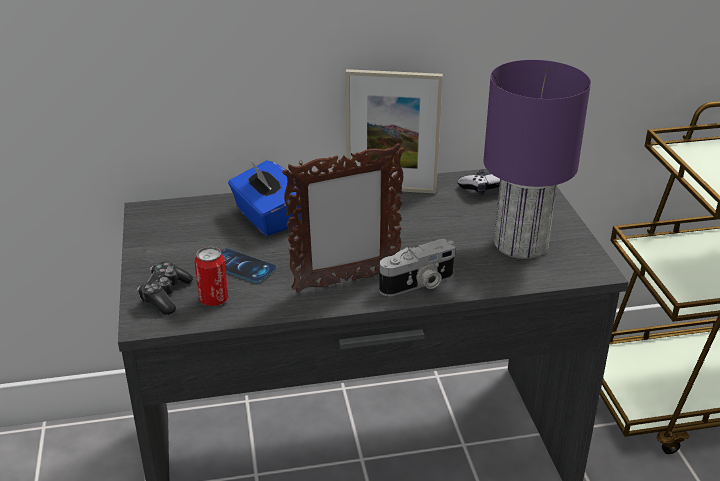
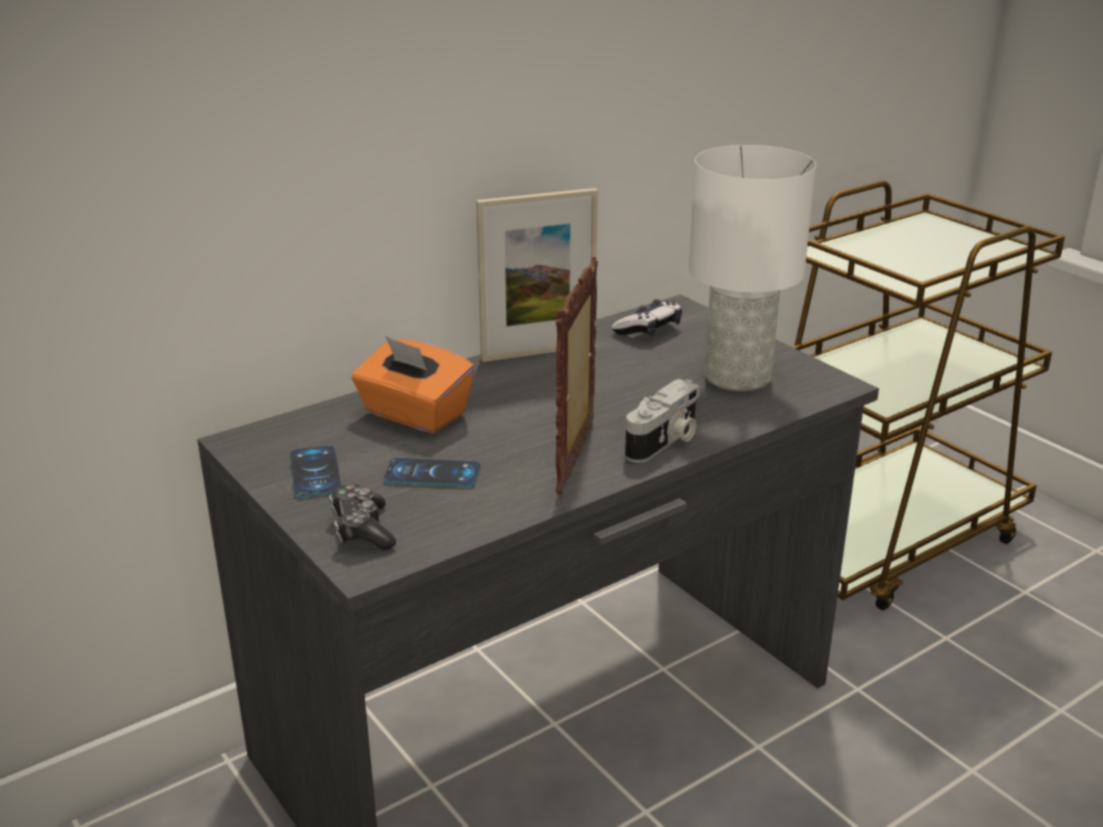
camera: 25 degrees left, 5 degrees down
(171, 245) = (315, 472): none -> phone
(213, 299) = (432, 518): can -> none
(267, 218) = (414, 414): blue tissue box -> orange tissue box
(345, 281) = (577, 459): picture frame -> picture frame turned 150 degrees clockwise
(520, 243) = (735, 376): purple table lamp -> white table lamp

